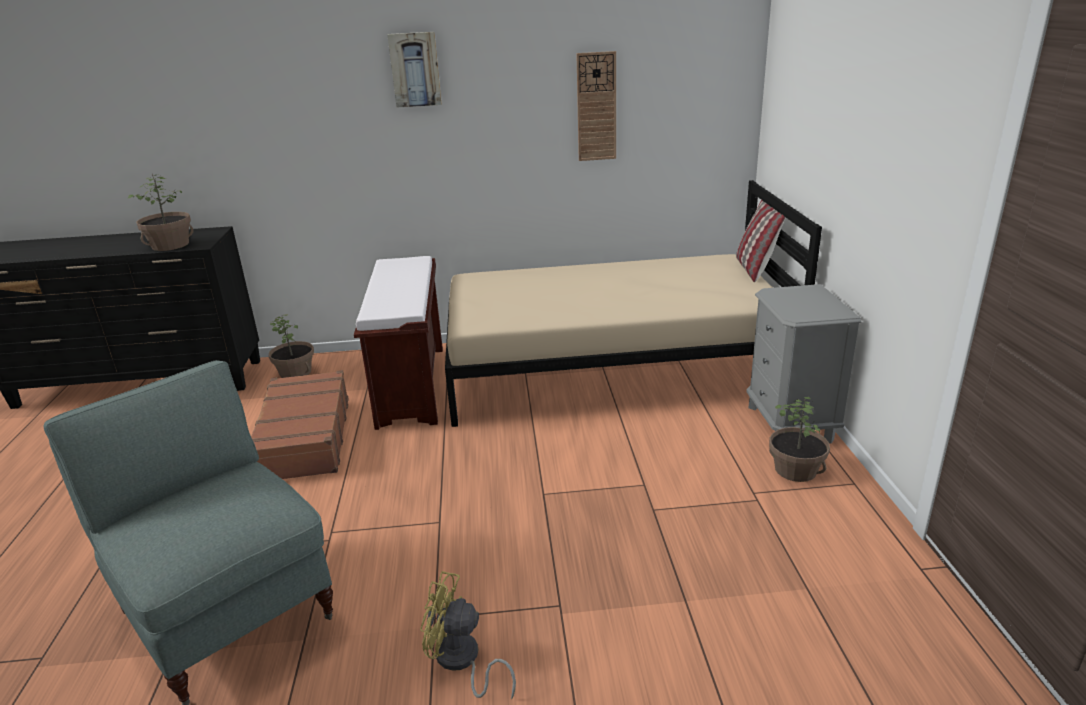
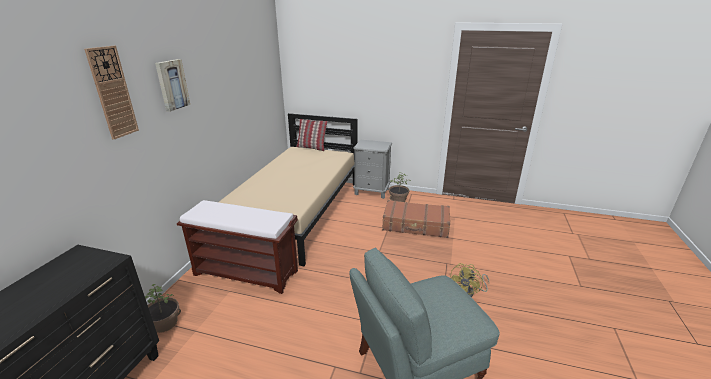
camera: 70 degrees left, 0 degrees up
(170, 245) = (80, 276): potted plant -> none
(304, 438) = (265, 325): brown suitcase -> brown suitcase (416, 225)
(596, 107) = (242, 92): wall clock -> wall clock (112, 93)

